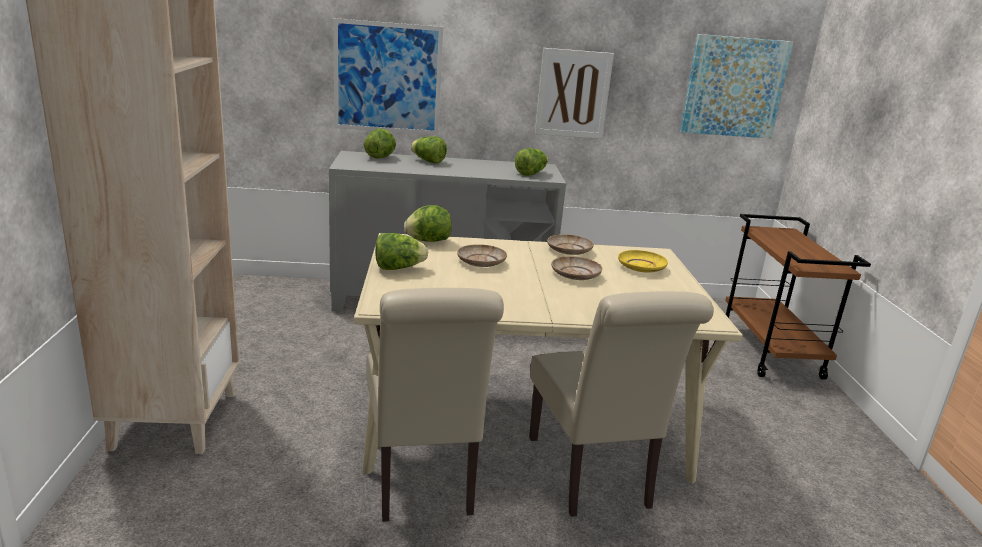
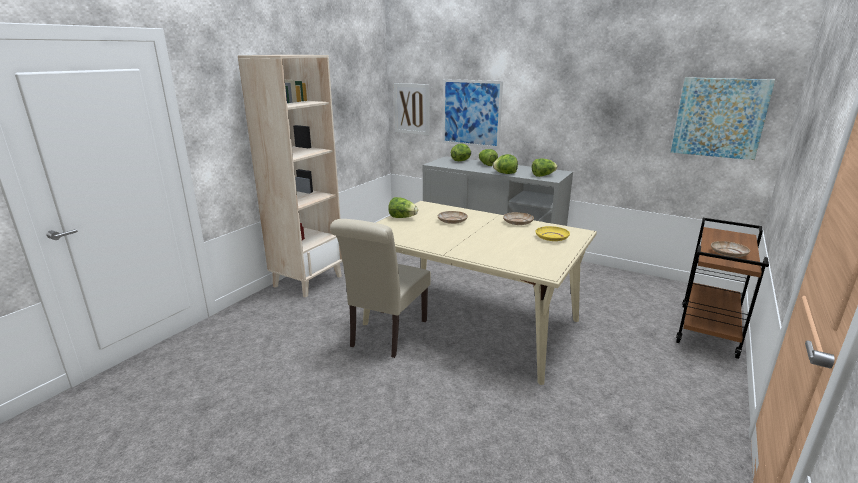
camera: 35 degrees right, 0 degrees up
(428, 241) = (439, 207): lettuce -> lettuce (505, 173)
(573, 94) = (587, 123): picture -> picture (412, 109)
(575, 275) = (499, 235): beige plate -> beige plate (728, 253)
(592, 476) = (479, 361): beige chair -> none

